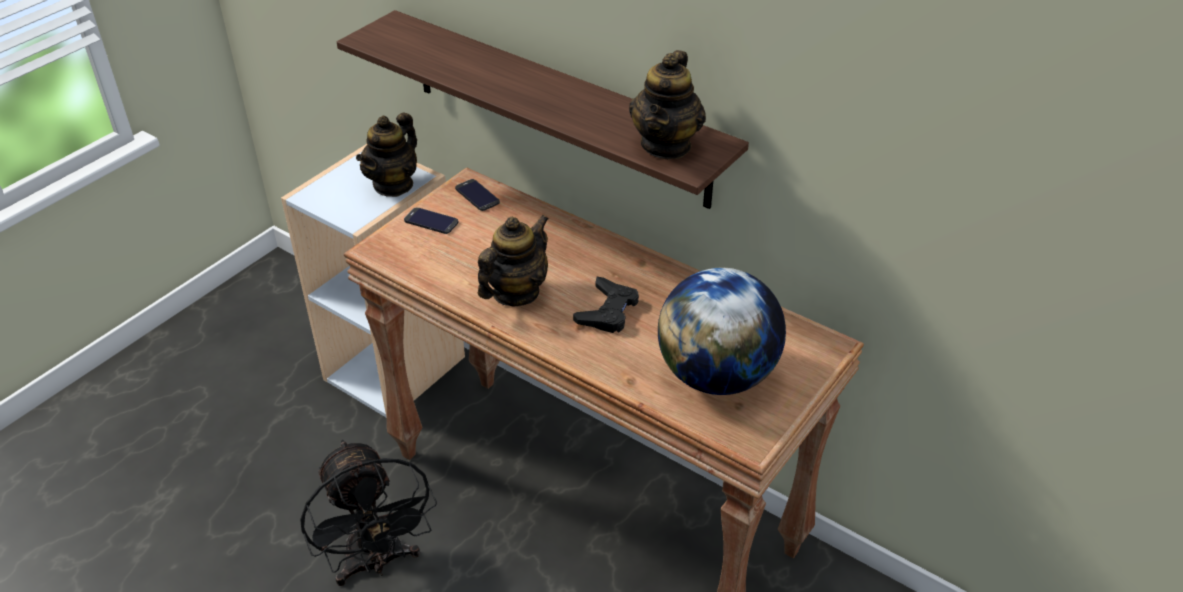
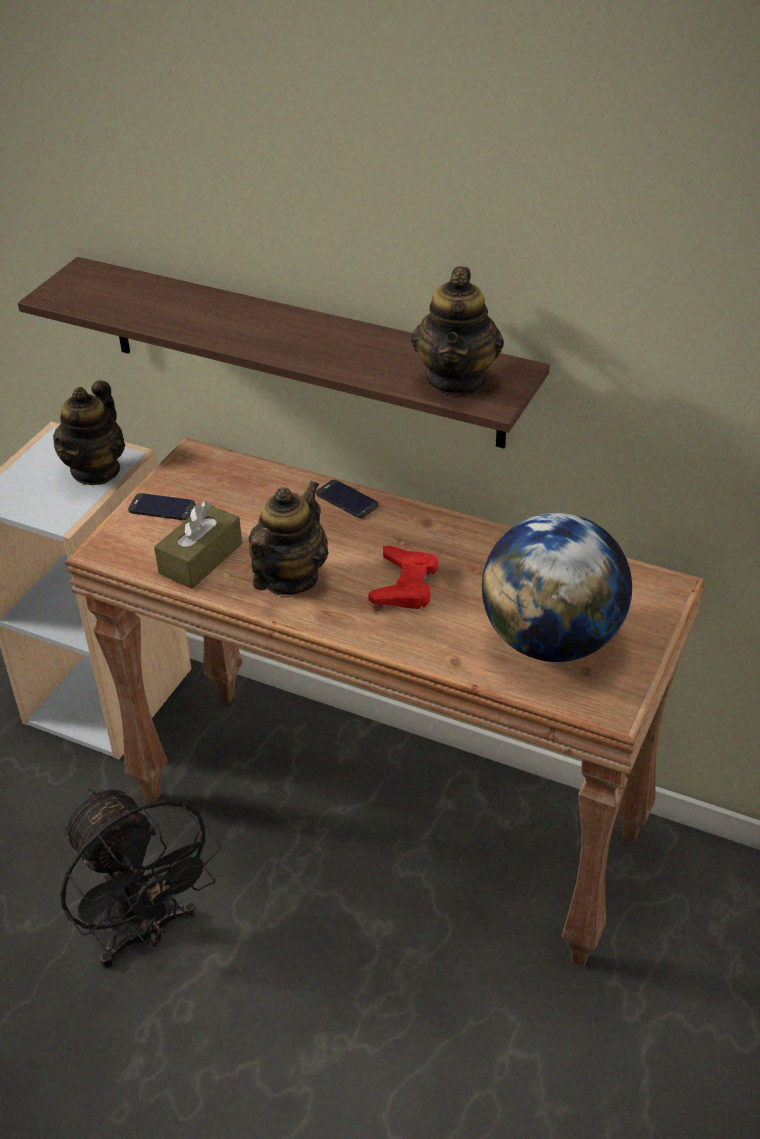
camera: 10 degrees left, 0 degrees up
(449, 266) = (201, 558): none -> brown tissue box
(477, 195) = (209, 469): phone -> phone (347, 499)
(608, 311) = (405, 584): black game controller -> red game controller

